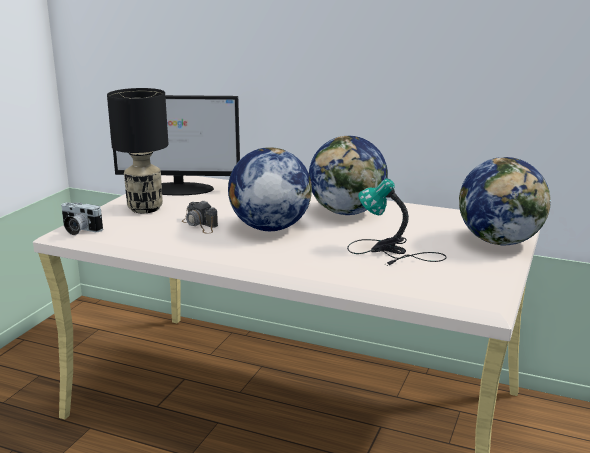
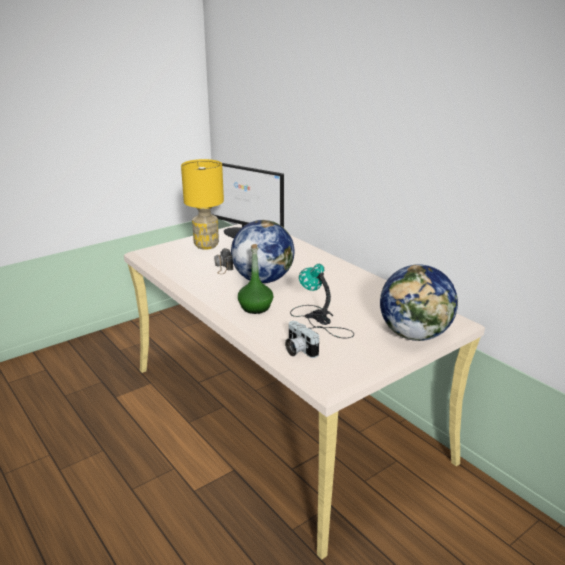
camera: 30 degrees right, 5 degrees up
(79, 230) = (151, 253): camera -> camera (298, 350)
(144, 208) = (206, 245): black table lamp -> yellow table lamp
(303, 256) = (255, 307): none -> green bottle
(347, 212) = (333, 280): globe -> none

